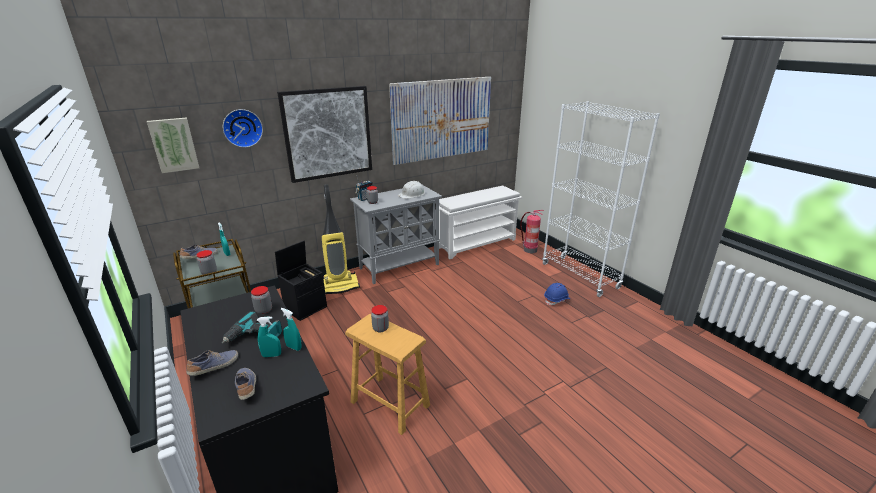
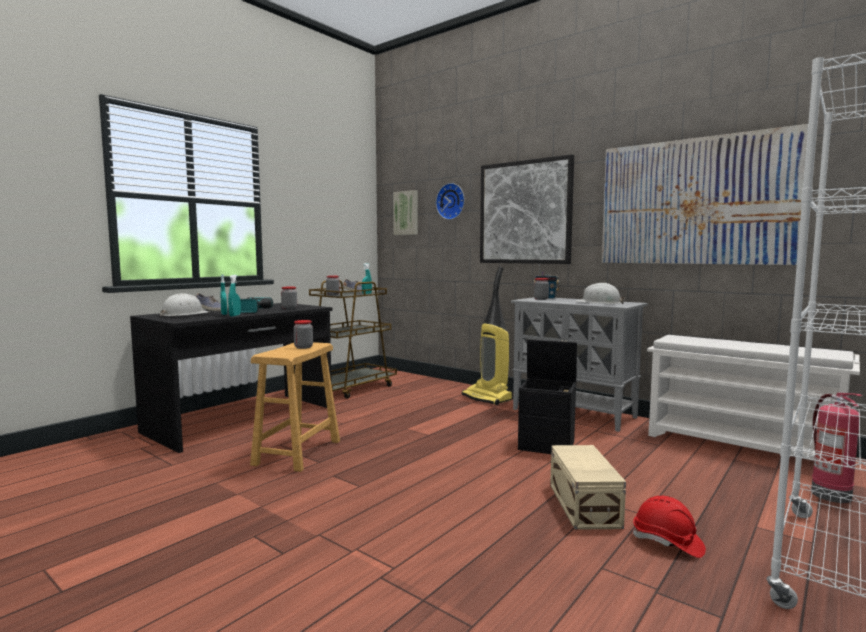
camera: 70 degrees right, 20 degrees down
(247, 387) = (184, 315): shoe -> white hard hat
(306, 307) = (433, 395): black storage box -> black storage box (548, 445)
(520, 308) = (583, 506): none -> beige storage box
(556, 300) = (667, 542): blue hard hat -> red hard hat

